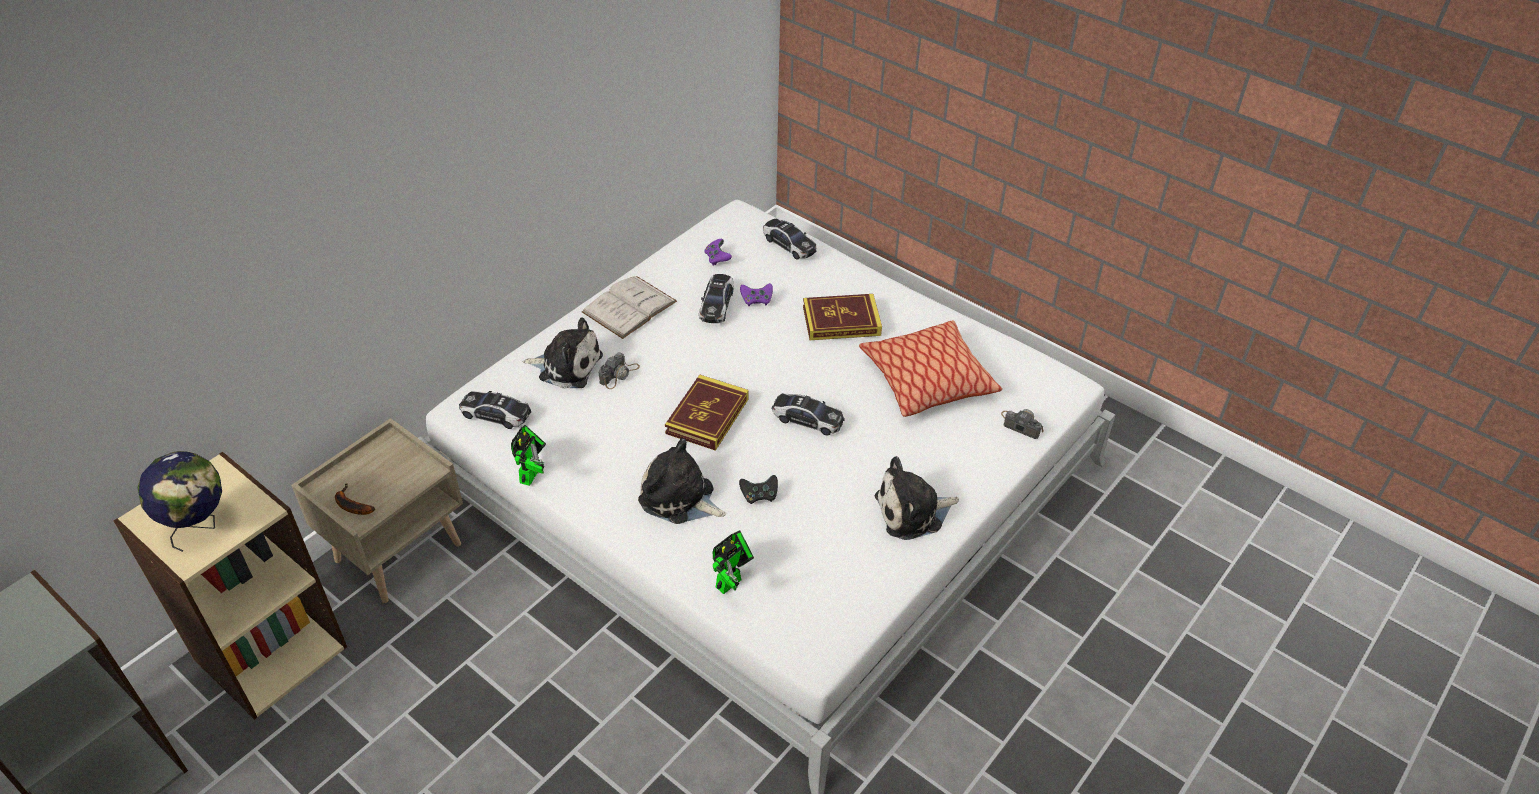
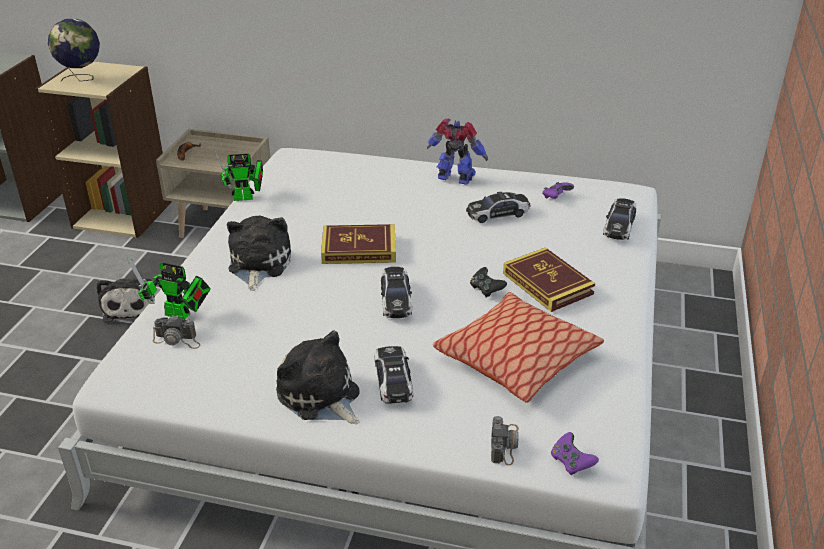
camera: 65 degrees right, 10 degrees down
(496, 414) = (295, 167): toy car -> toy car (393, 381)
(567, 366) = (367, 177): plush toy -> plush toy (130, 307)
(619, 374) = (376, 199): camera -> camera (178, 340)
(629, 307) = (455, 179): white book -> toy robot
(756, 300) = (524, 231): purple game controller -> purple game controller (571, 462)
(759, 496) = (284, 300): black game controller -> black game controller (486, 289)

